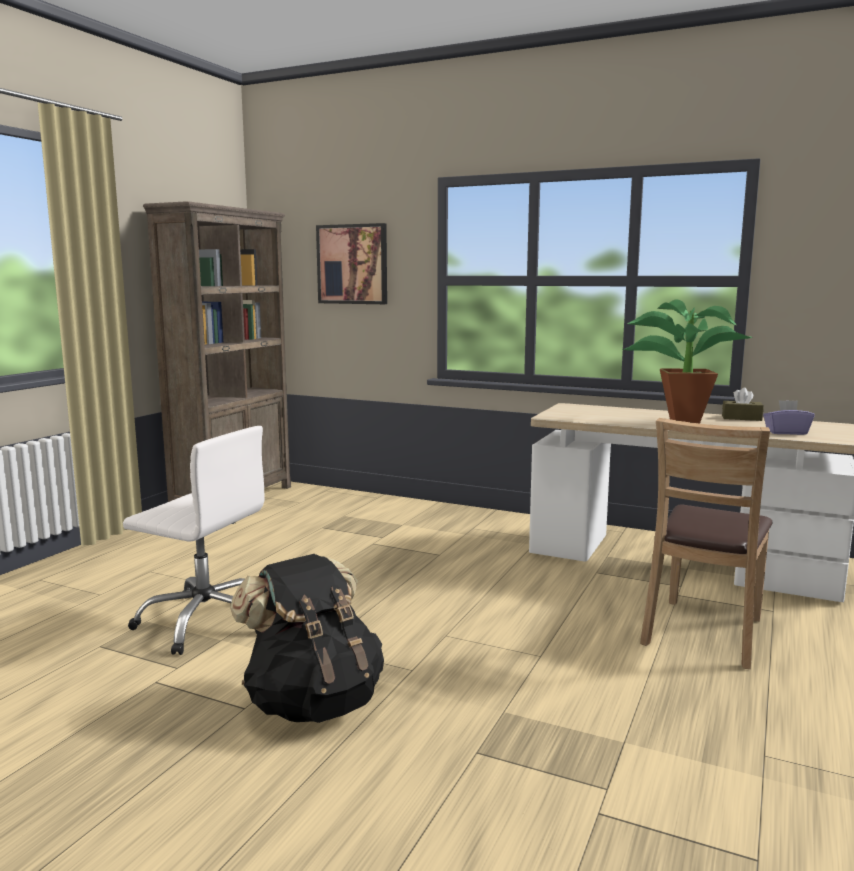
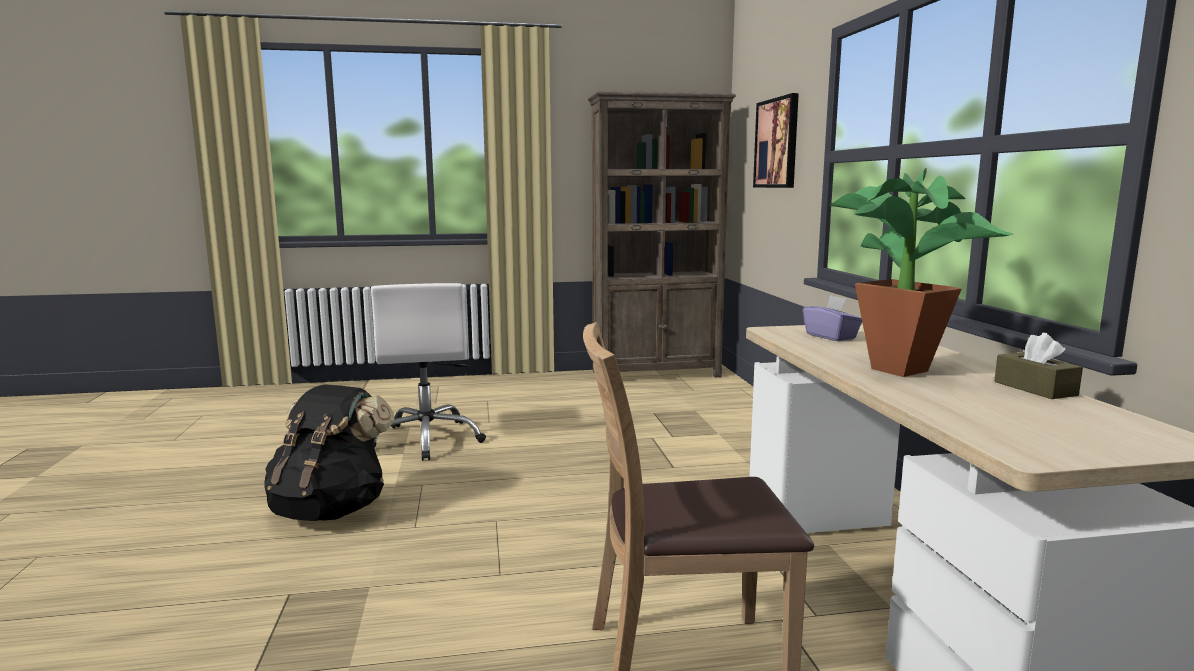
camera: 55 degrees right, 0 degrees up
(786, 432) = (990, 418): purple tissue box -> purple tissue box (831, 336)

